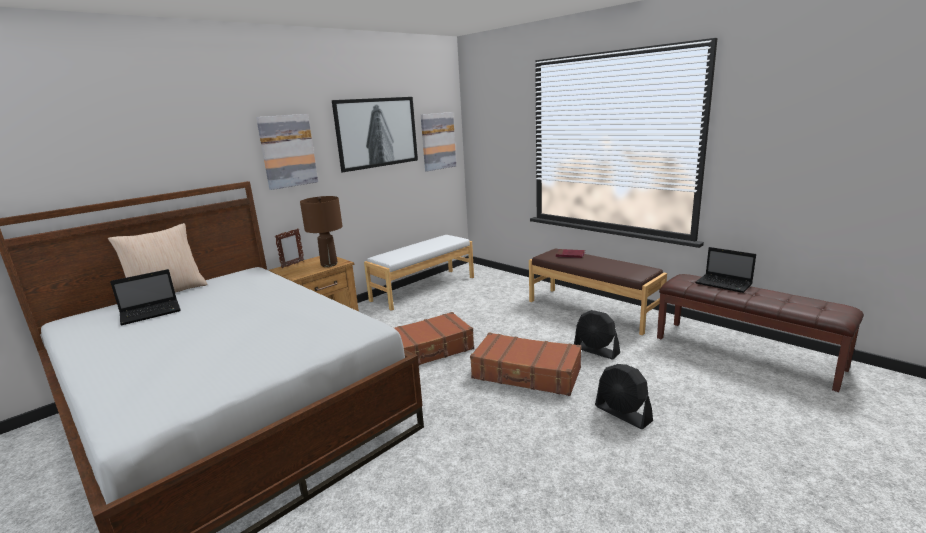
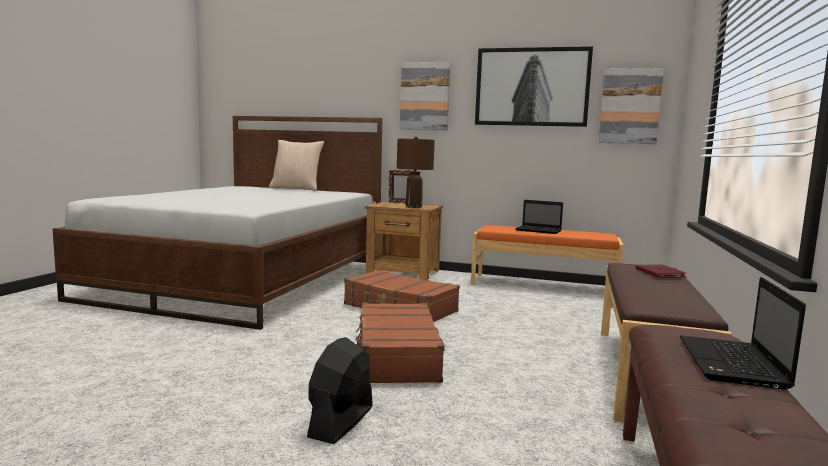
camera: 60 degrees right, 10 degrees down
(152, 313) = (258, 190): laptop -> laptop (539, 231)
(423, 288) = (543, 285): white bench -> orange bench
(596, 350) = (507, 389): black fan -> none

